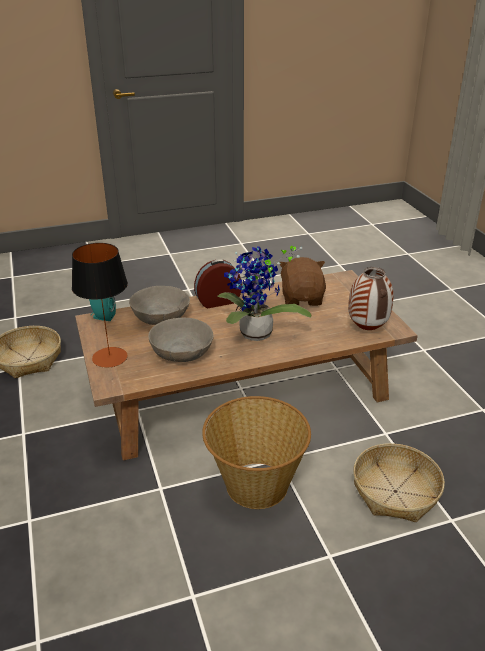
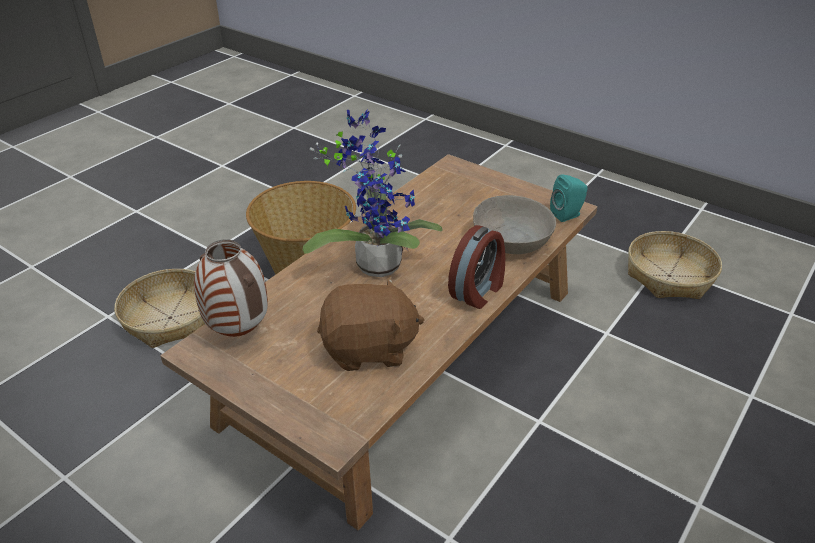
camera: 145 degrees right, 5 degrees up
(109, 357) = (490, 184): table lamp -> none
(182, 351) = (432, 214): grey bowl -> none
(302, 298) = (369, 348): brown plush toy -> brown plush toy turned 60 degrees counterclockwise

